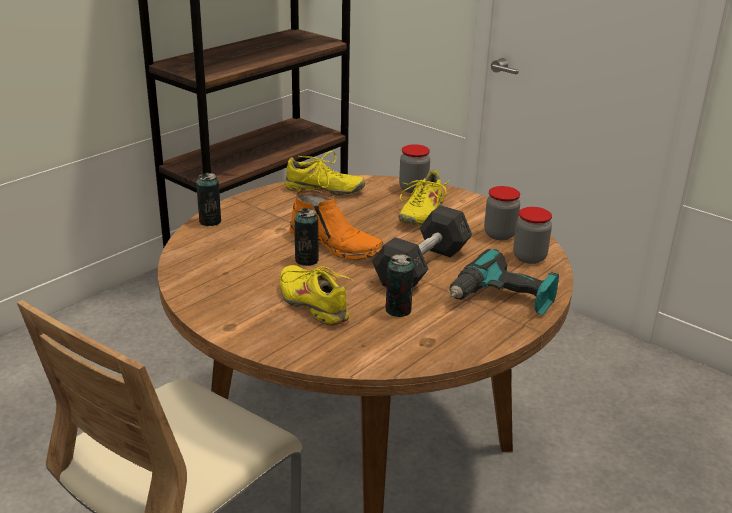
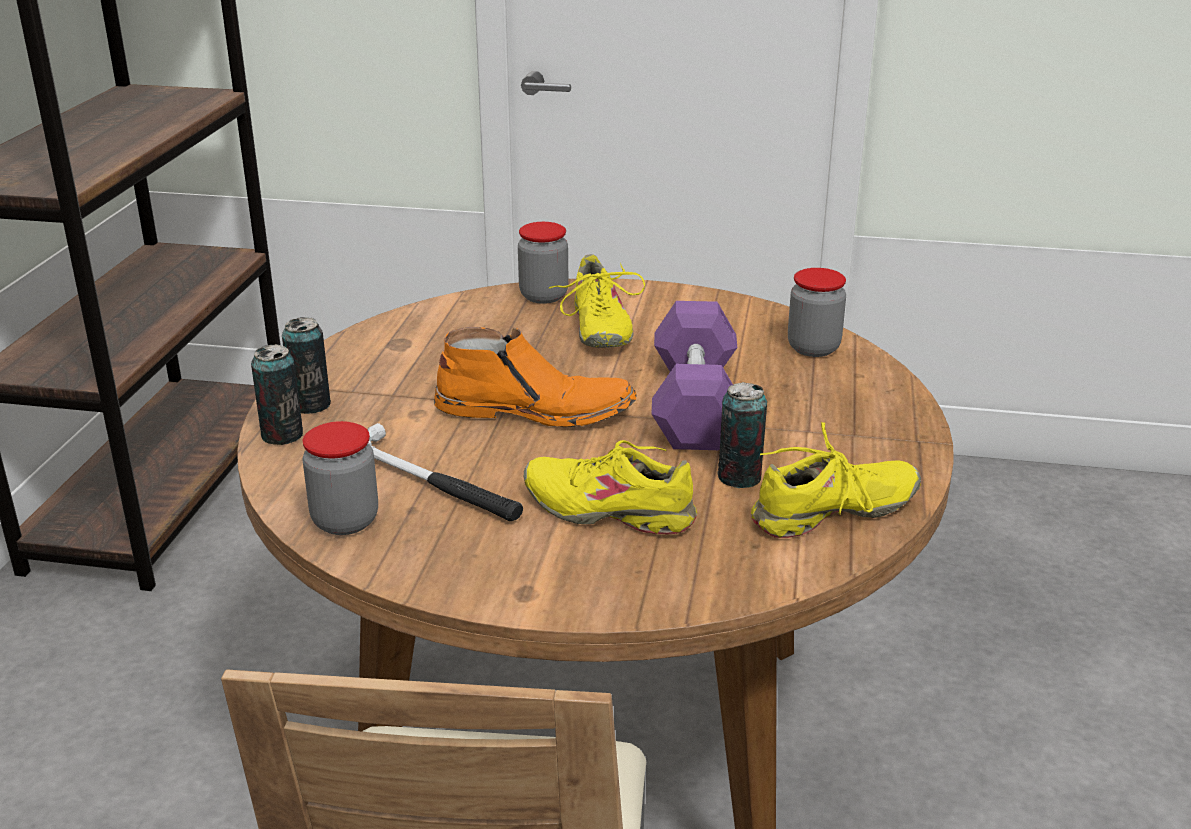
camera: 30 degrees left, 0 degrees up
(245, 264) = (428, 484): none -> hammer
(306, 260) = (517, 448): can -> can (310, 405)
(324, 190) = (412, 333): yellow shoe -> yellow shoe (834, 513)
(422, 267) = (695, 404): grey dumbbell -> purple dumbbell
(499, 234) = (738, 328): jar -> jar (345, 521)
(502, 299) = (850, 415): power drill -> none

